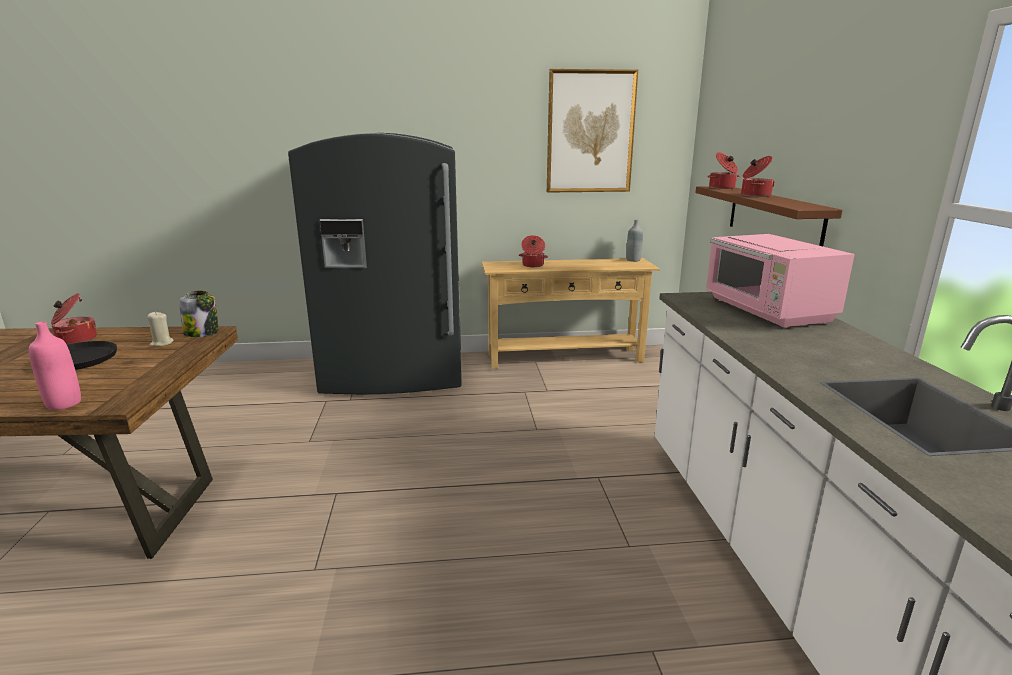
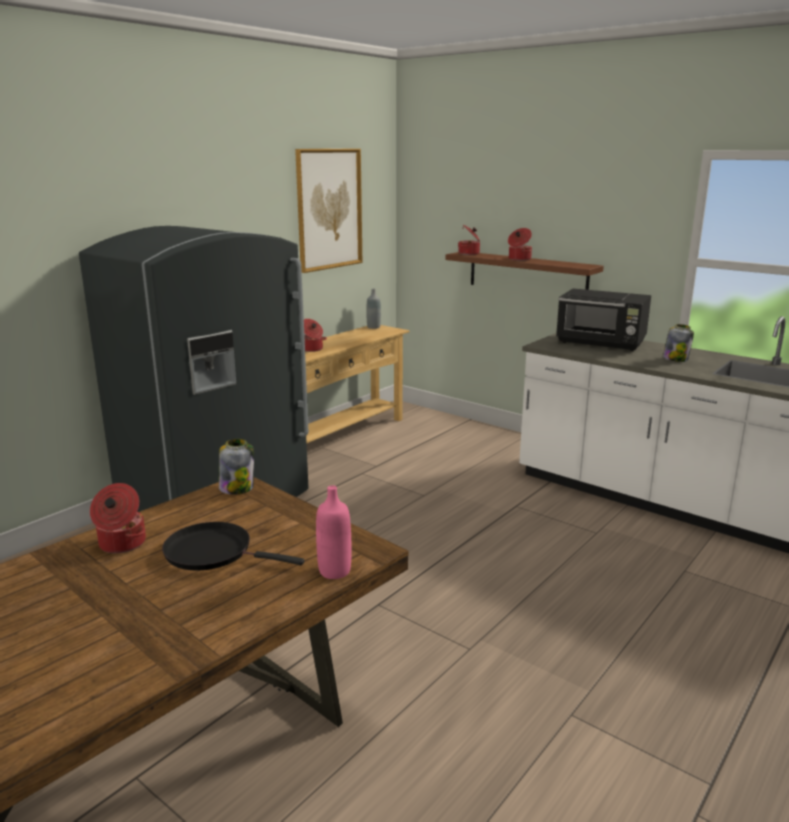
camera: 45 degrees left, 0 degrees up
(161, 343) = (232, 508): beige candle -> none
(767, 311) = (601, 343): pink microwave -> black microwave
(818, 352) = (675, 359): none -> jar

